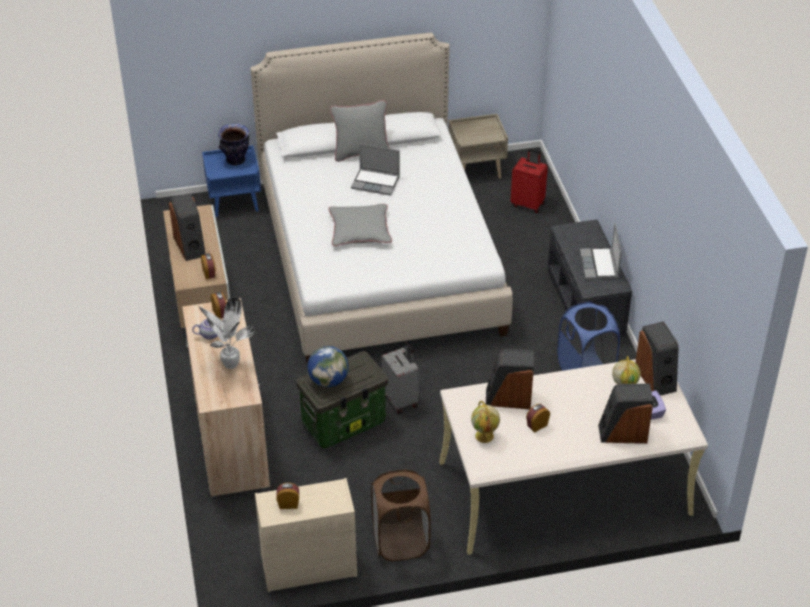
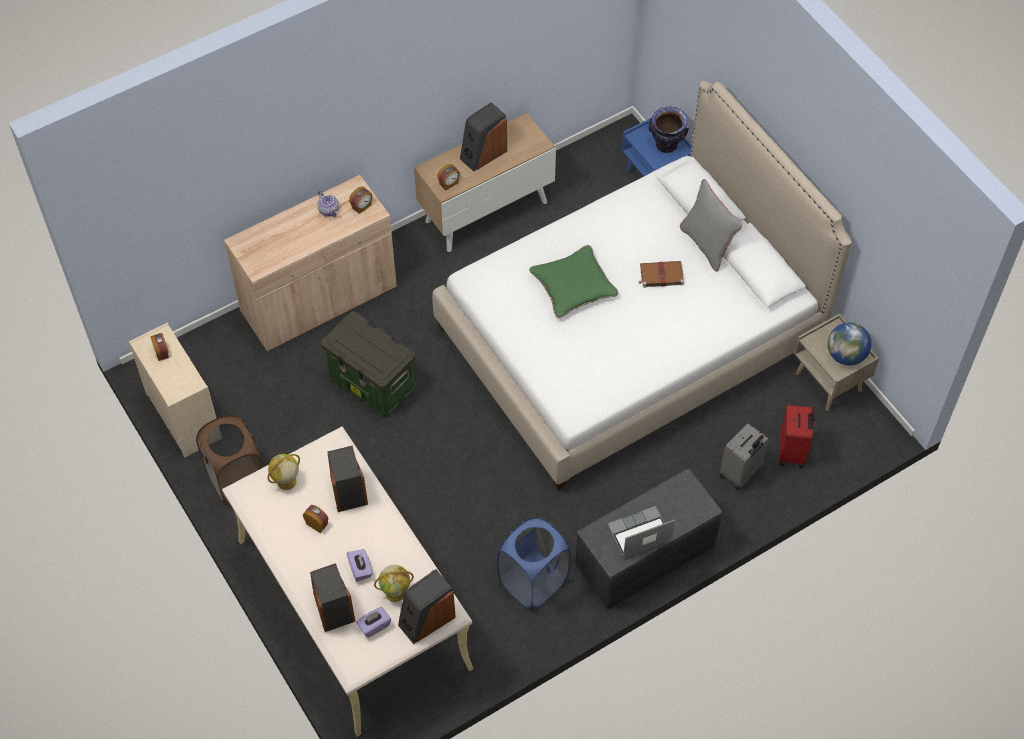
camera: 70 degrees right, 15 degrees up
(229, 364) = (294, 239): potted plant -> none
(328, 380) = (359, 337): globe -> globe (845, 355)
(360, 230) = (573, 286): grey pillow -> green pillow
(376, 182) = (660, 275): laptop -> brown book
(401, 400) = (422, 422): grey suitcase -> grey suitcase (740, 473)
(593, 407) = (360, 569): none -> purple tissue box

